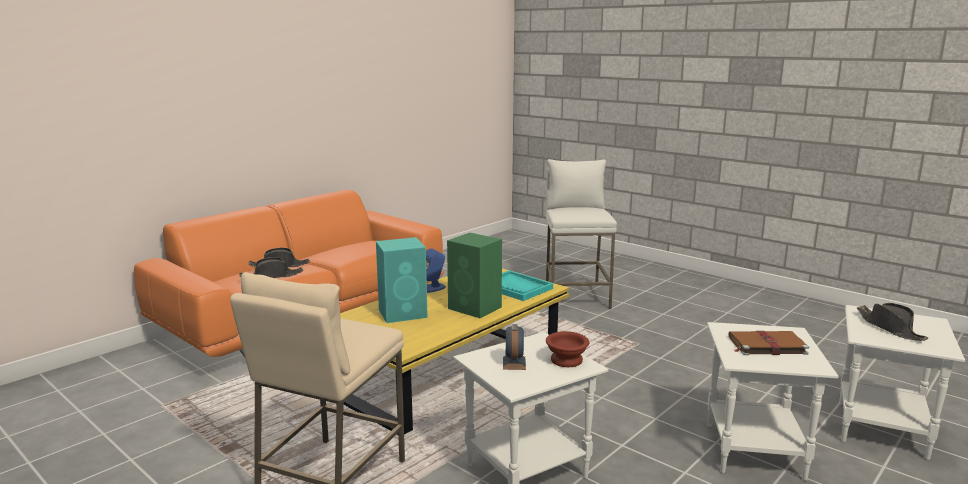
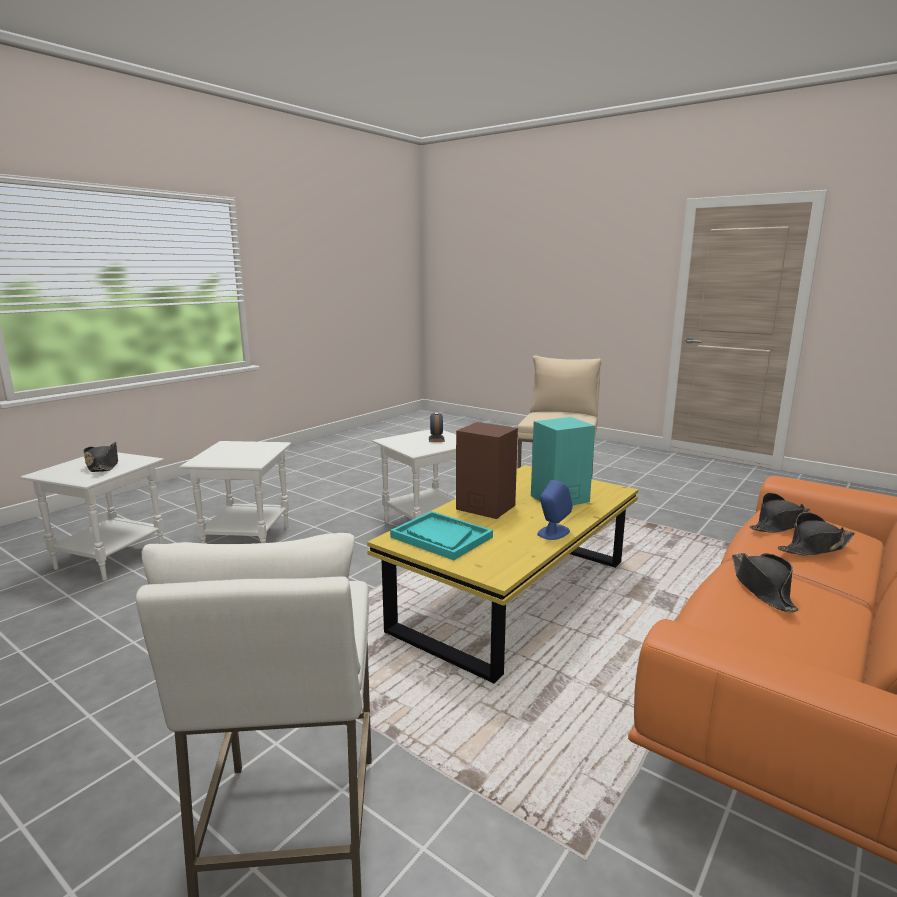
camera: 175 degrees right, 0 degrees up
(352, 251) = (762, 588): none -> black hat
(476, 308) = (484, 507): green speaker -> brown speaker
(567, 360) = (399, 441): brown bowl -> none
(765, 345) = (240, 452): brown book -> none

